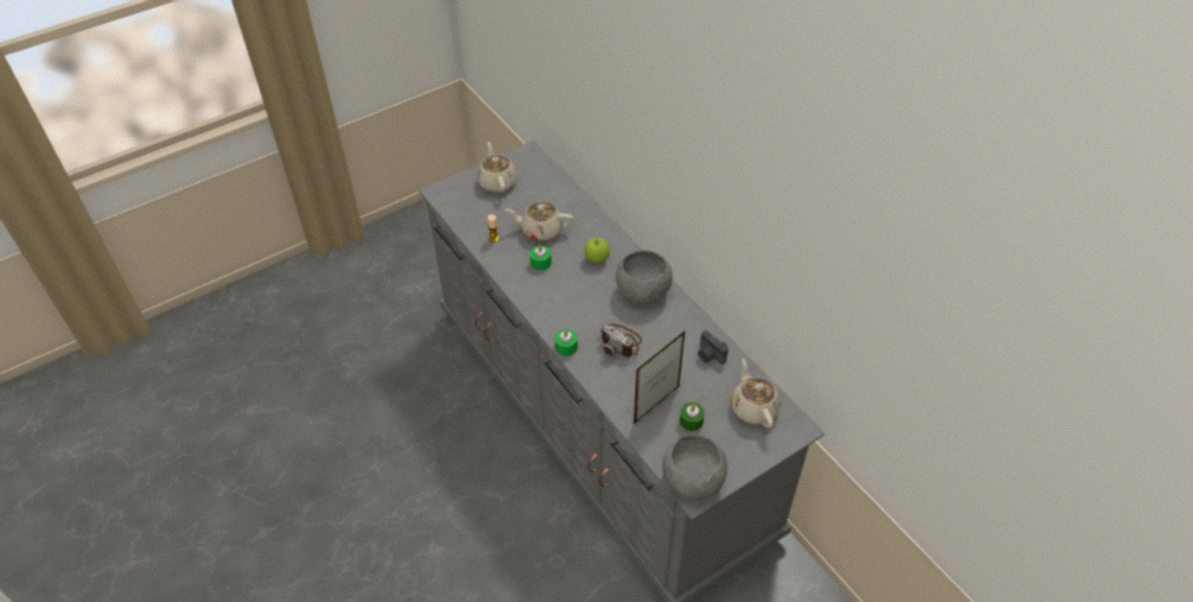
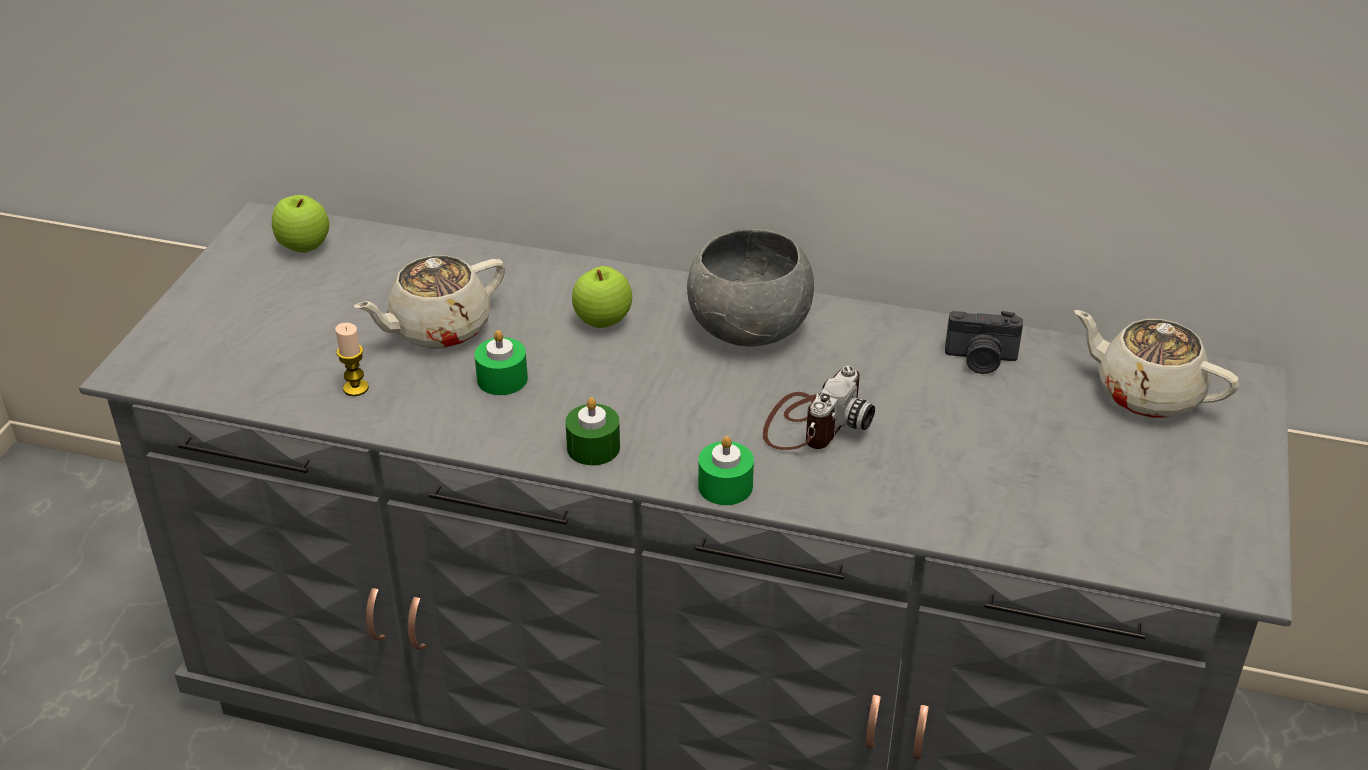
camera: 40 degrees left, 10 degrees down
(497, 182) = (250, 295): beige teapot -> none
(533, 170) = (304, 247): none -> apple
(621, 342) = (813, 423): camera -> camera turned 60 degrees counterclockwise
(656, 405) = (1000, 482): picture frame -> none
(691, 421) = (1085, 471): green candle -> green candle (593, 447)
(692, 479) = (1210, 558): grey bowl -> none

